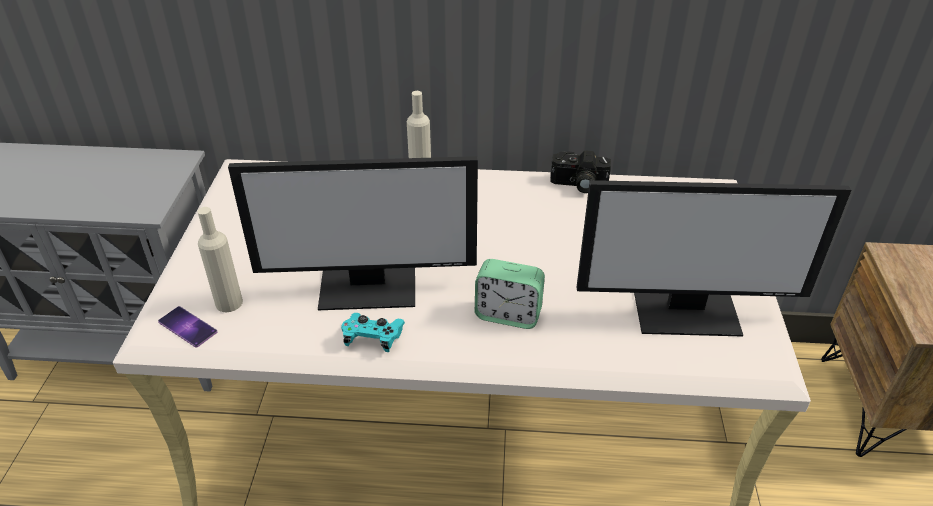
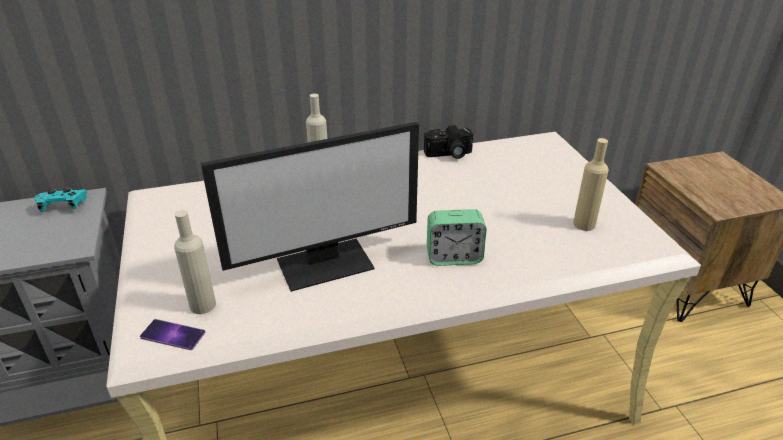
camera: 20 degrees left, 5 degrees down
(373, 338) = (353, 301): turquoise game controller -> turquoise game controller (63, 206)
(687, 312) = (584, 224): monitor -> beige bottle

